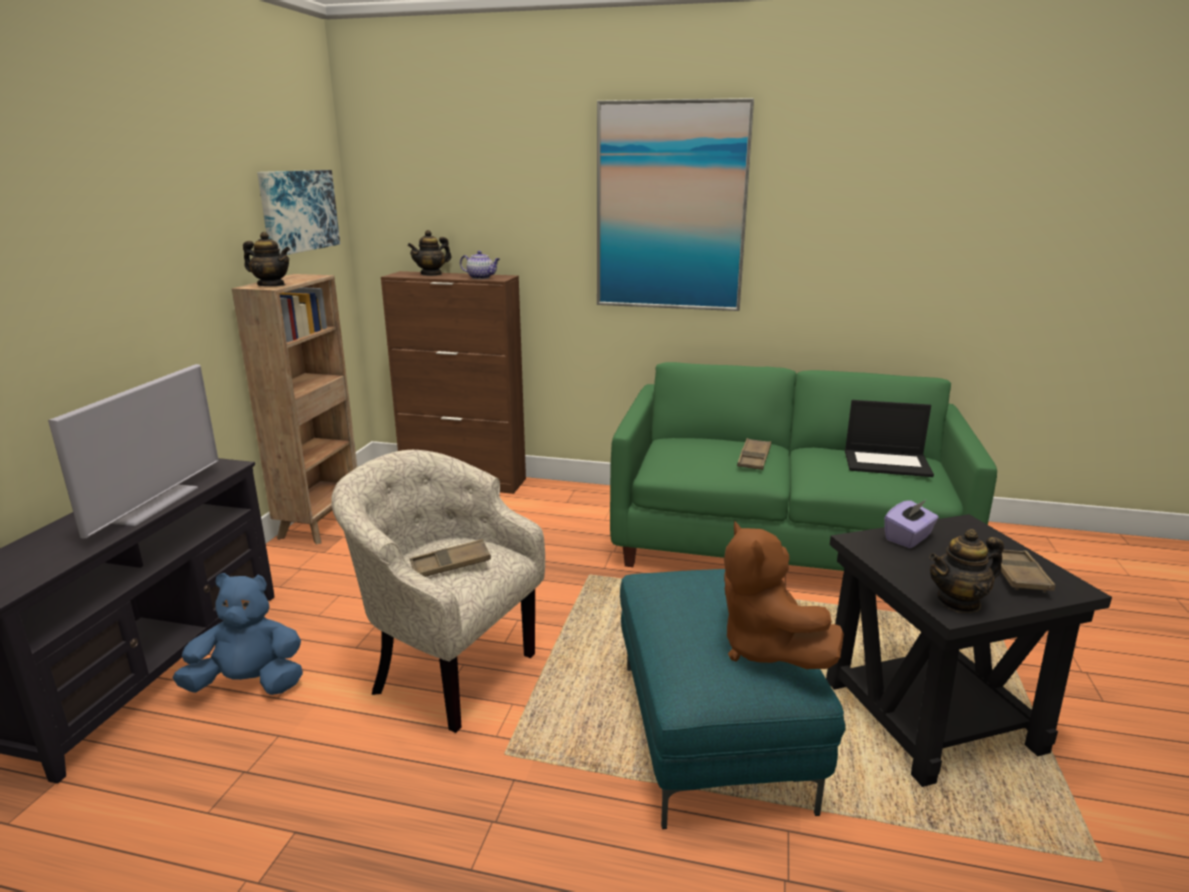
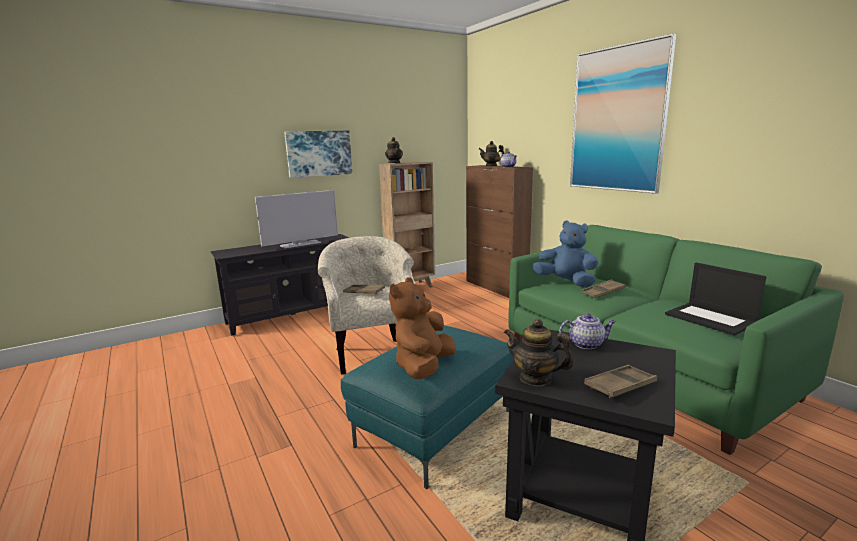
camera: 45 degrees right, 5 degrees down
(249, 684) = (309, 330): blue plush toy -> blue plush toy (566, 282)
(298, 211) = (431, 131): picture -> picture (319, 153)
(908, 538) = (586, 344): purple tissue box -> teapot

